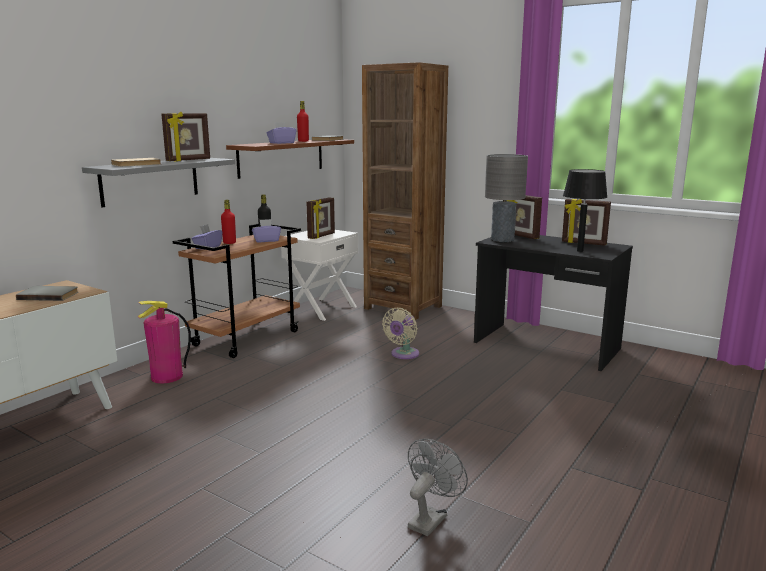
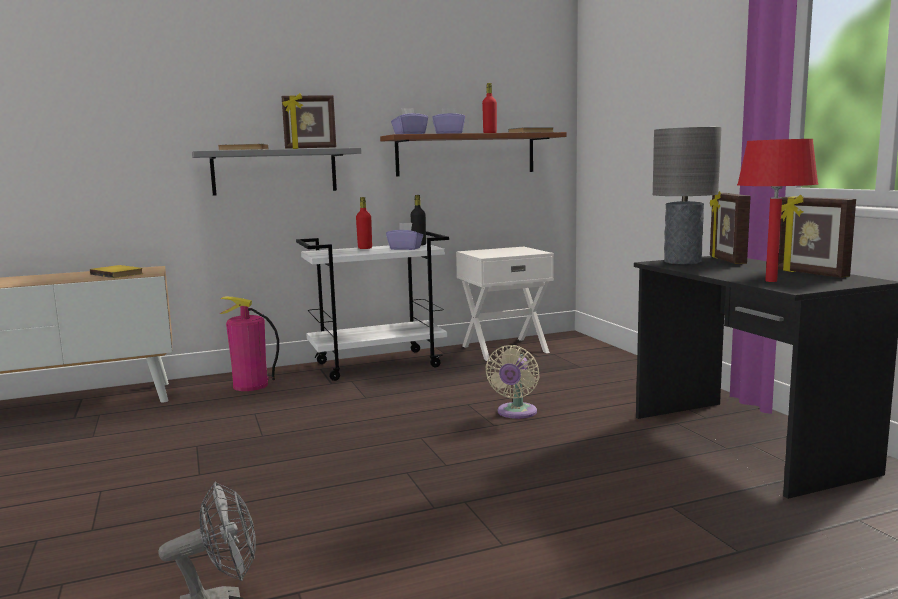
camera: 35 degrees right, 5 degrees down
(49, 295) = (118, 274): grey book -> yellow book
(207, 247) = (334, 250): purple tissue box -> purple tissue box (409, 134)
(246, 338) = (378, 365): brown cart -> white cart
(322, 236) = (500, 253): picture frame -> none
(403, 307) = (607, 362): brown bookcase -> none
(403, 355) = (515, 413): beige fan -> beige fan turned 45 degrees counterclockwise
(580, 251) = (771, 281): black table lamp -> red table lamp

